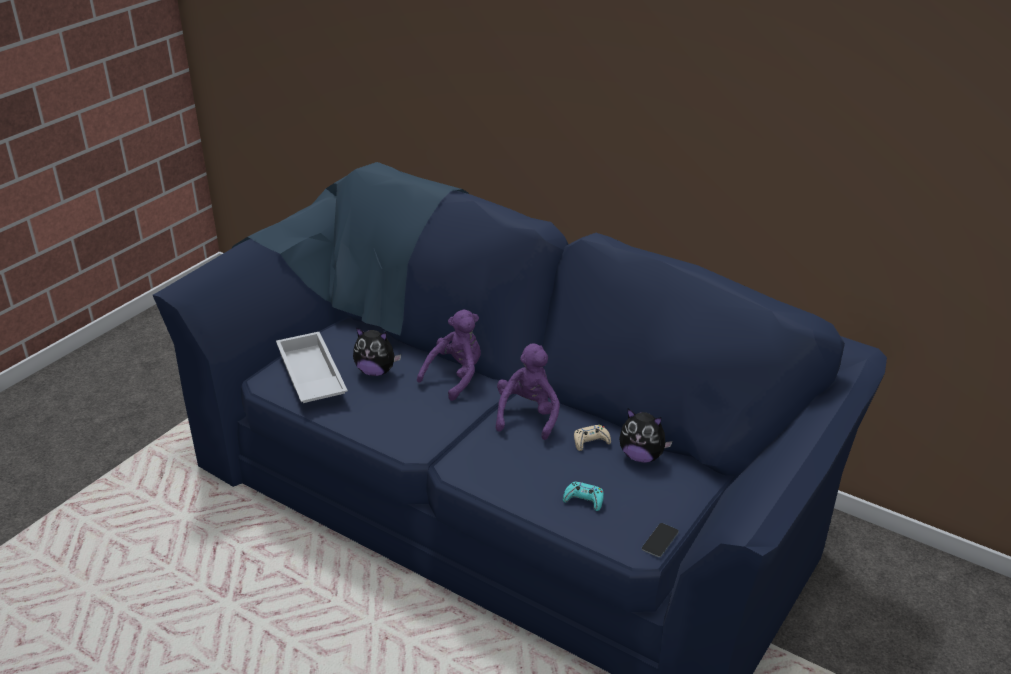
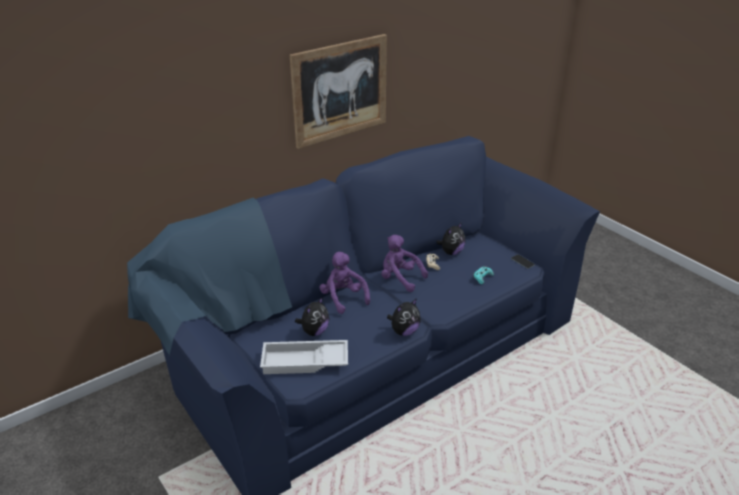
camera: 70 degrees left, 0 degrees up
(404, 443) = (404, 331): none -> plush toy
(663, 123) = (340, 90): none -> picture

